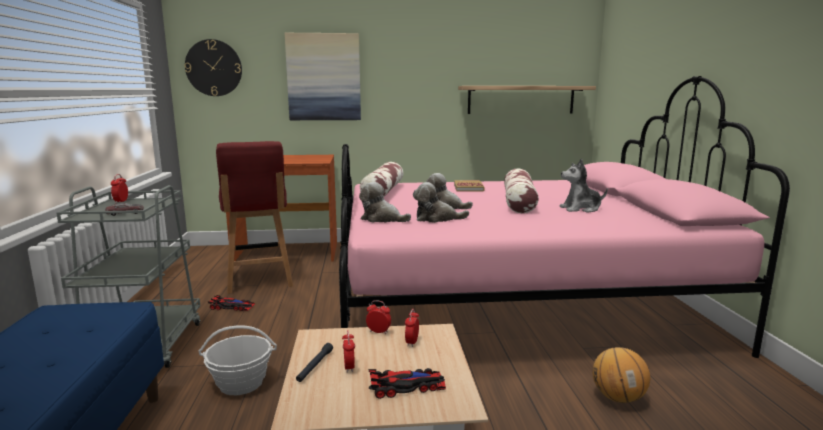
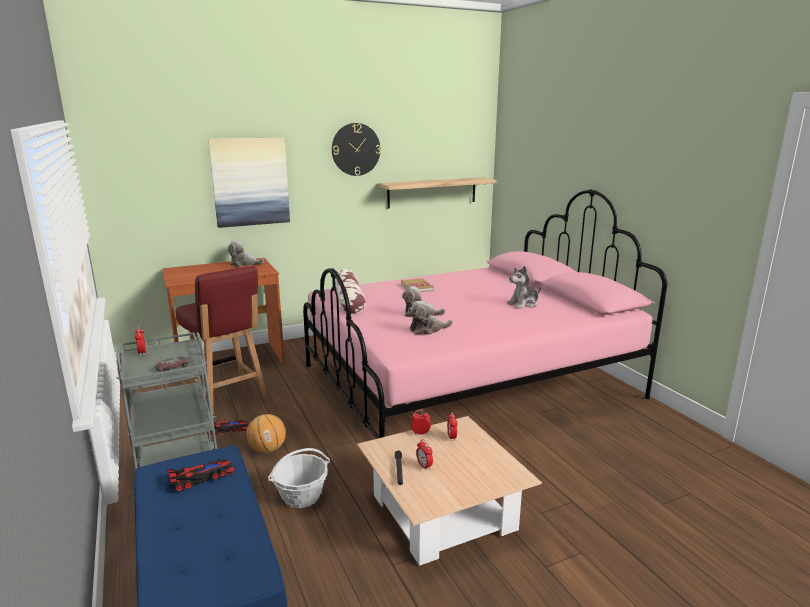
camera: 20 degrees left, 5 degrees up
(214, 68) = (130, 178): wall clock -> wall clock (356, 149)
(382, 219) = (384, 336): plush toy -> plush toy (244, 263)
(407, 386) = (475, 471): toy car -> toy car (202, 477)
(519, 202) = (473, 301): pillow -> none
(617, 398) = (579, 447): basketball -> basketball (267, 449)

